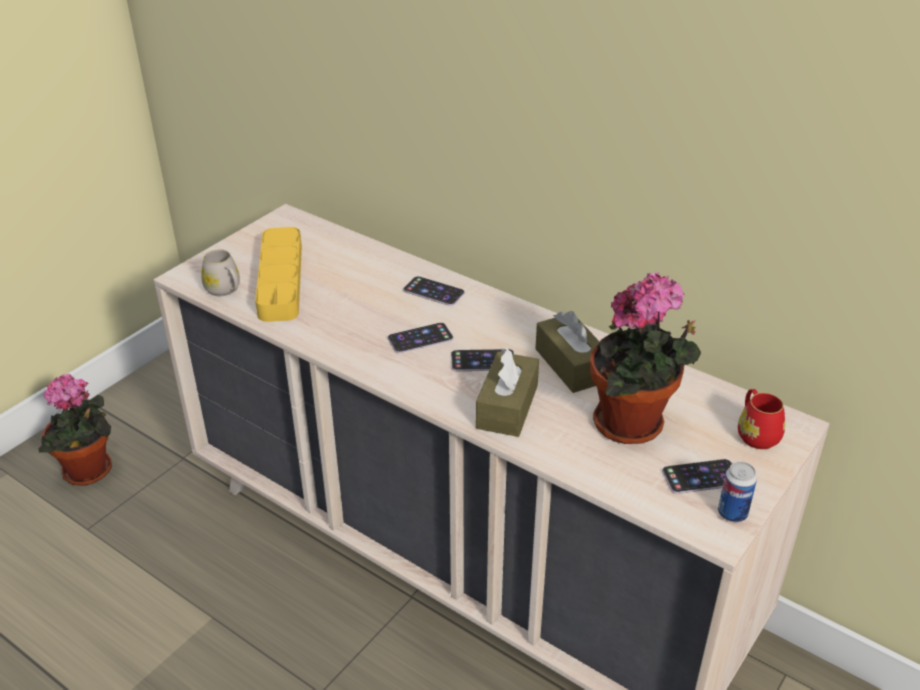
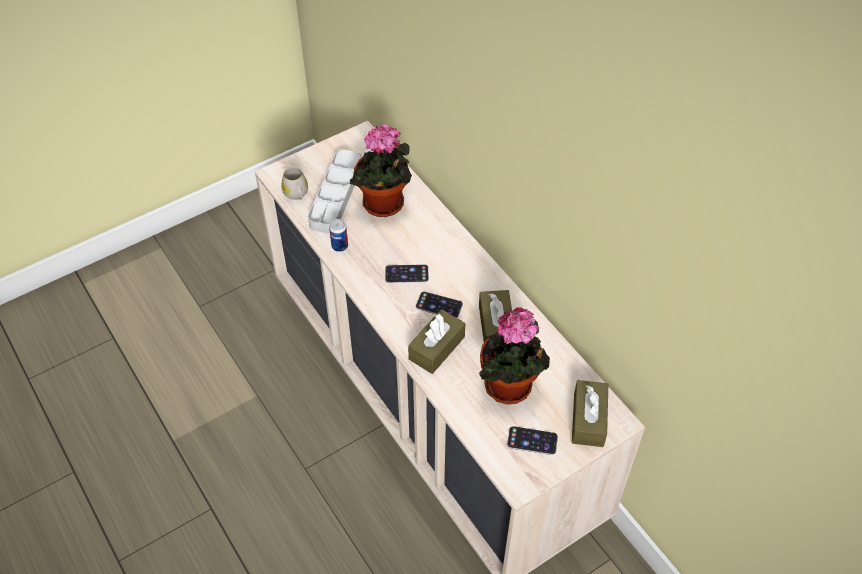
camera: 20 degrees right, 15 degrees up
(89, 473) = (212, 263): potted plant -> potted plant (384, 206)
(280, 279) = (336, 195): yellow tray -> grey tray
(433, 291) = (434, 234): phone -> none
(732, 513) = (536, 473): can -> can (339, 246)
(755, 433) = (588, 419): red mug -> brown tissue box

